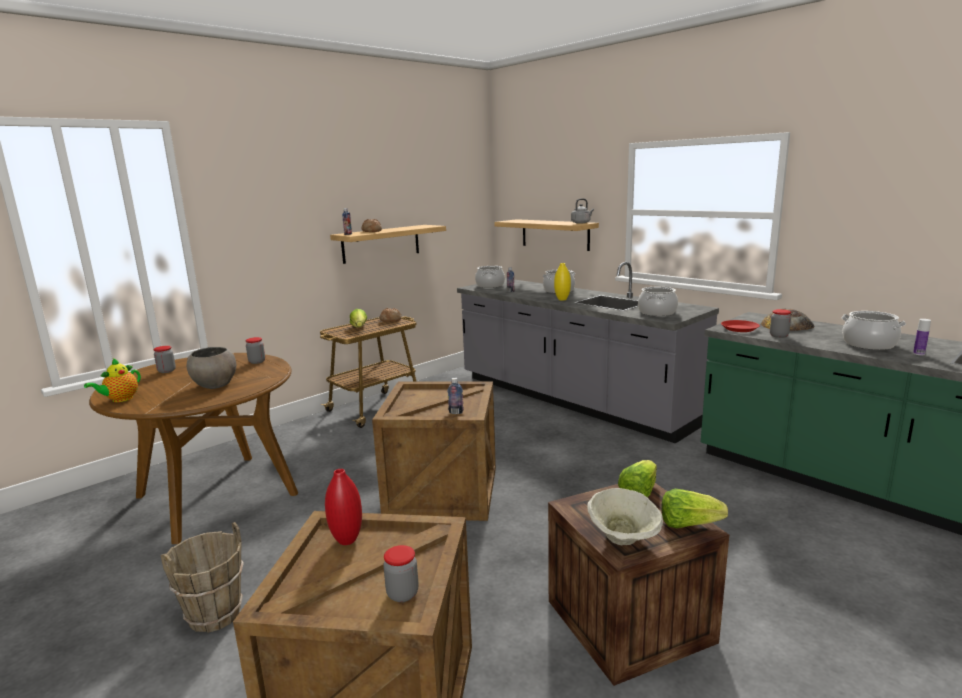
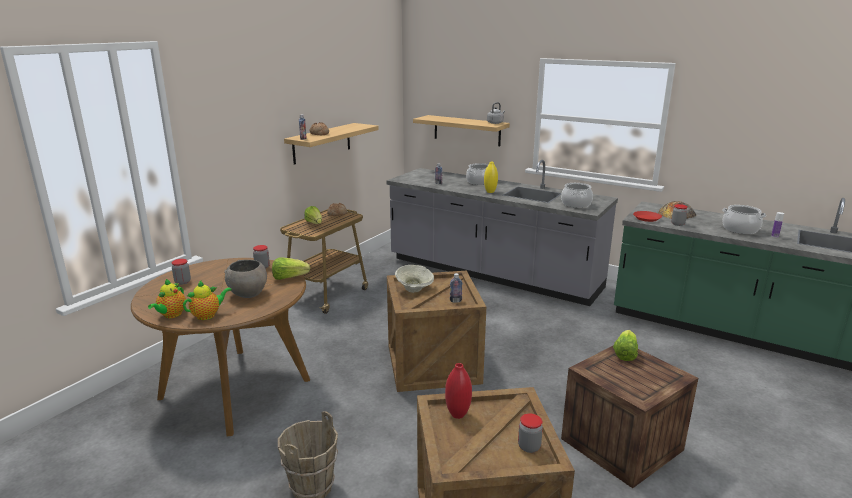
camera: 15 degrees left, 5 degrees up
(153, 402) = (208, 315): none -> teapot
(490, 285) = (414, 177): cooking pot -> none
(623, 538) = (635, 388): beige bowl -> beige bowl (414, 290)
(688, 524) = (670, 373): lettuce -> lettuce (289, 277)

